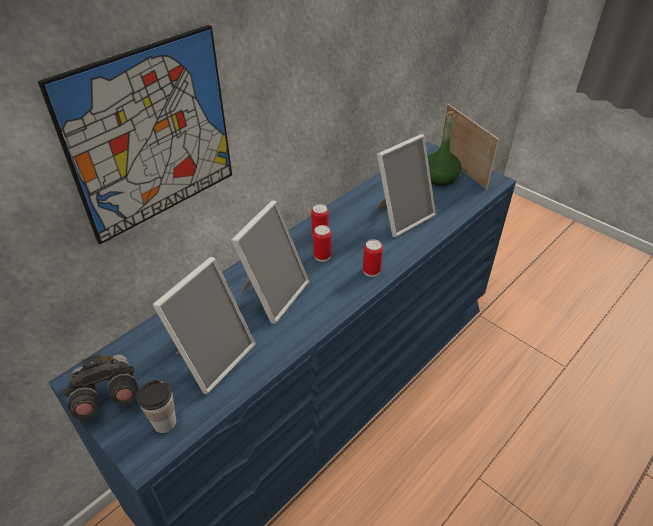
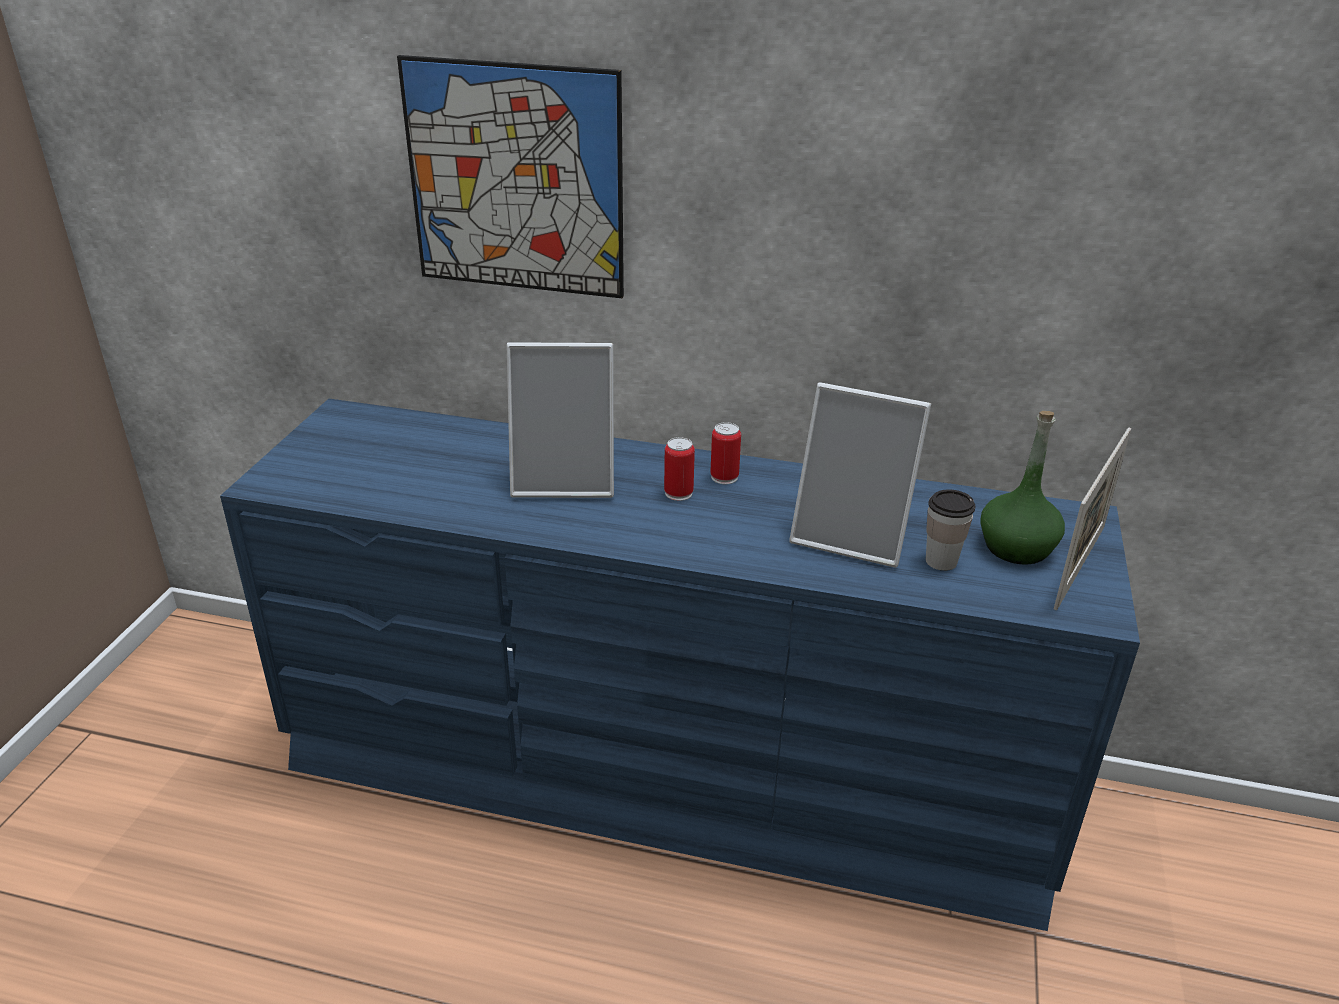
camera: 60 degrees right, 10 degrees down
(105, 395) = (328, 434): grey binoculars -> none
(165, 422) = (312, 480): cup -> cup (941, 561)
(212, 356) = (425, 475): picture frame -> none
(371, 271) = (688, 544): can -> none

